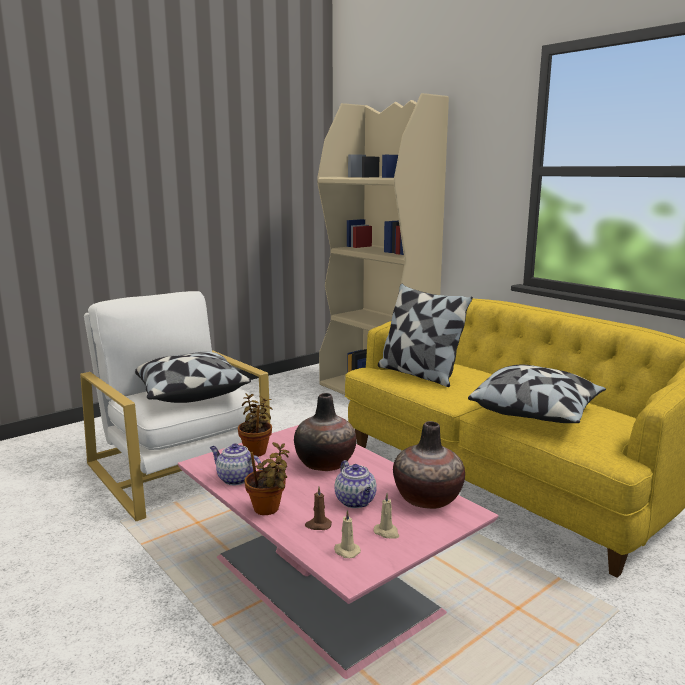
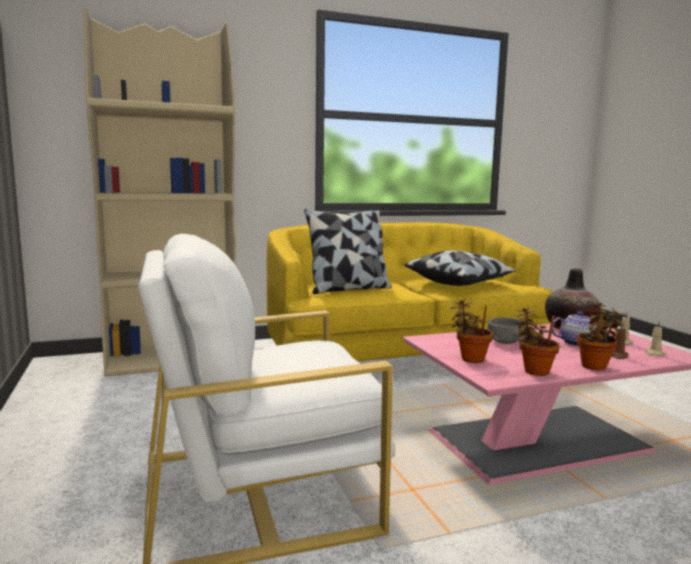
camera: 70 degrees left, 5 degrees down
(189, 393) = (304, 357): pillow -> none
(235, 479) = (534, 371): teapot -> potted plant
(325, 463) = (505, 342): vase -> grey bowl

